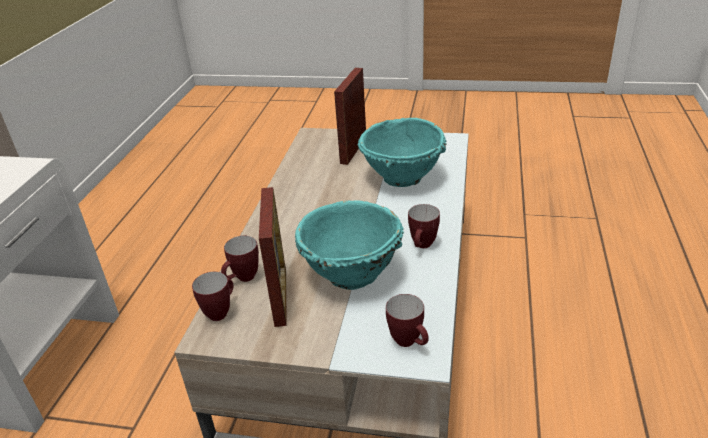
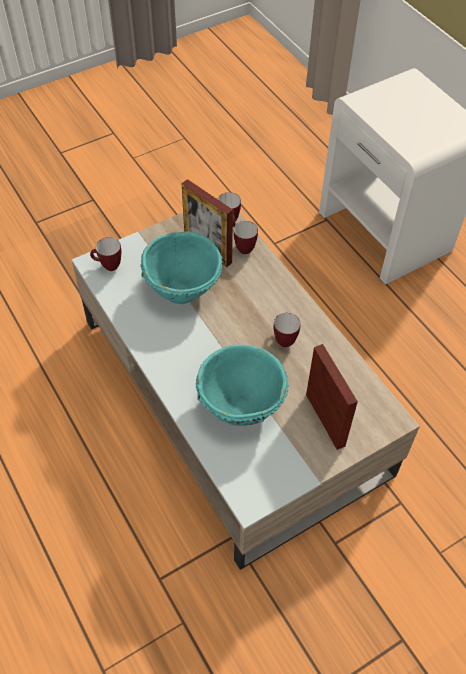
camera: 135 degrees right, 20 degrees up
(422, 246) = (158, 338): mug -> mug (283, 339)

